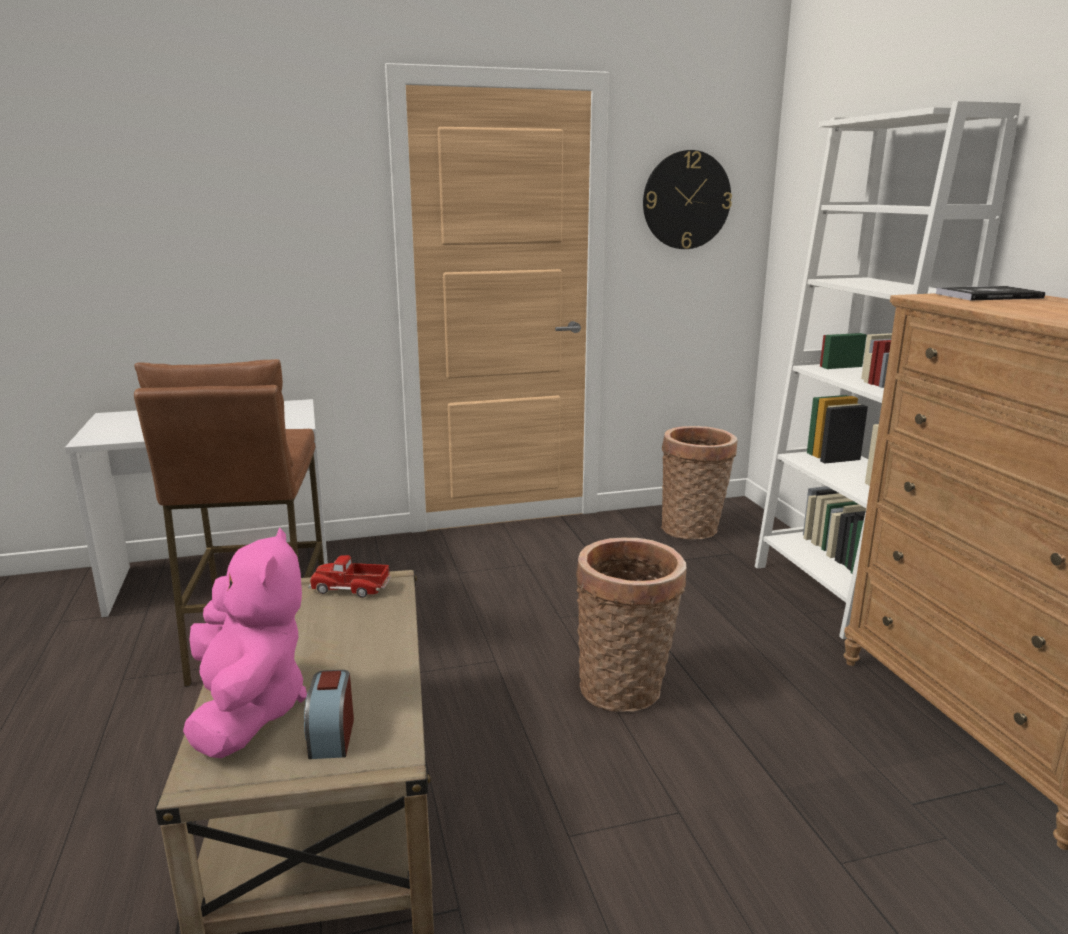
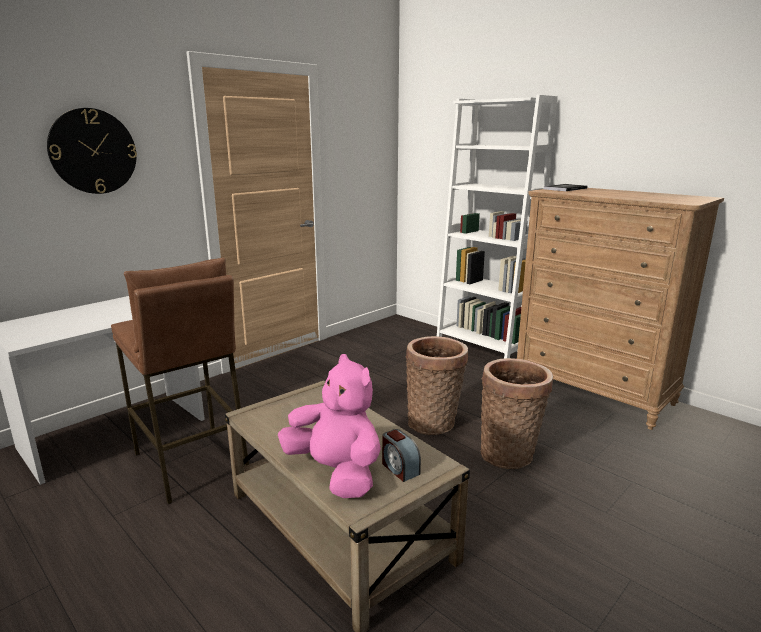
camera: 30 degrees left, 0 degrees up
(350, 588) = (301, 398): toy truck -> none
(686, 200) = (359, 143): wall clock -> wall clock (93, 151)
(693, 529) = (388, 336): basket -> basket (510, 454)

